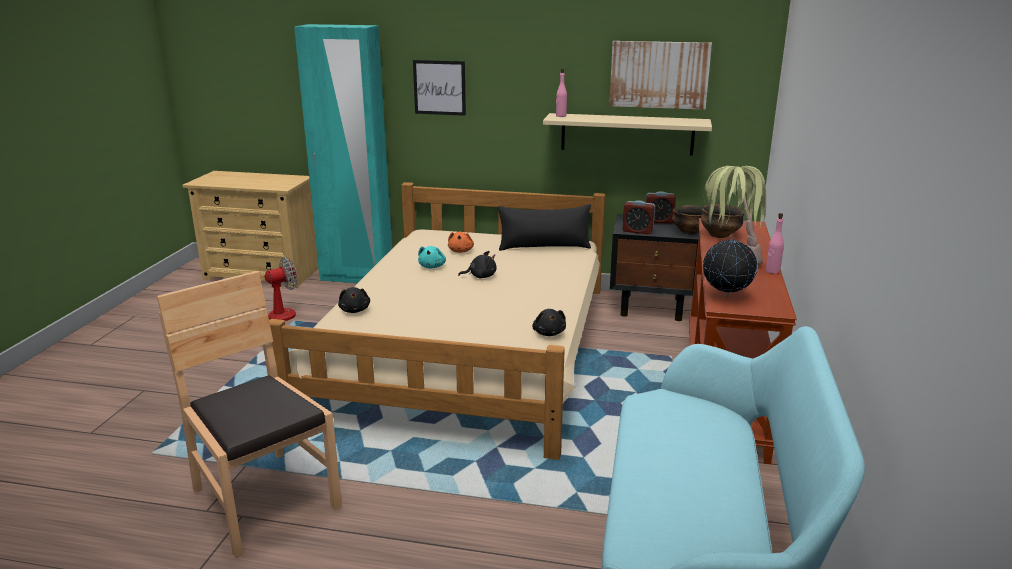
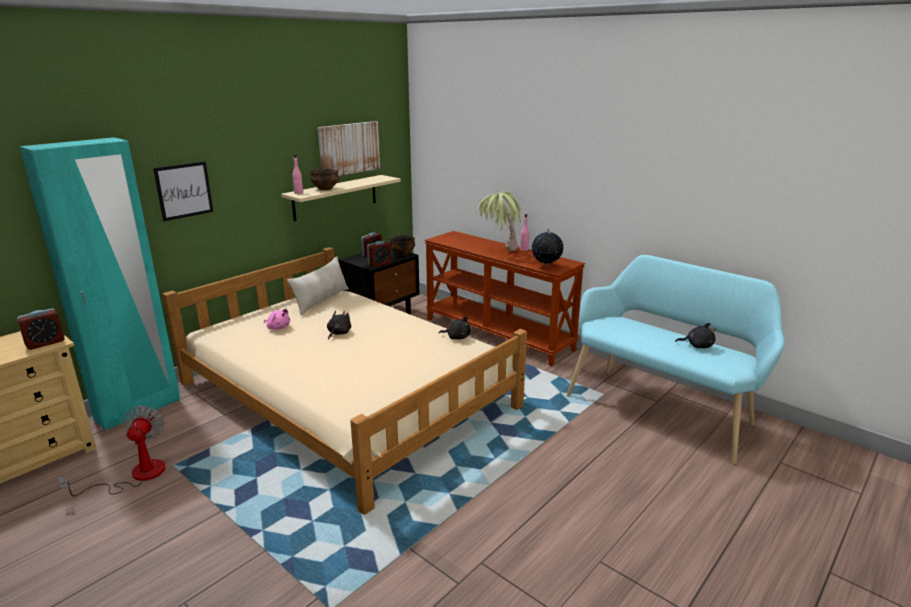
camera: 60 degrees left, 0 degrees up
(264, 500) = (468, 545): brown chair -> none
(279, 185) = (45, 343): none -> alarm clock
(355, 310) = (327, 394): black plush toy -> black plush toy (697, 346)
(432, 266) = (290, 345): turquoise plush toy -> none
(461, 251) = (278, 327): orange plush toy -> pink plush toy
(544, 247) = (321, 300): black pillow -> beige pillow
(719, 235) = (459, 243): bowl -> bowl (325, 189)

